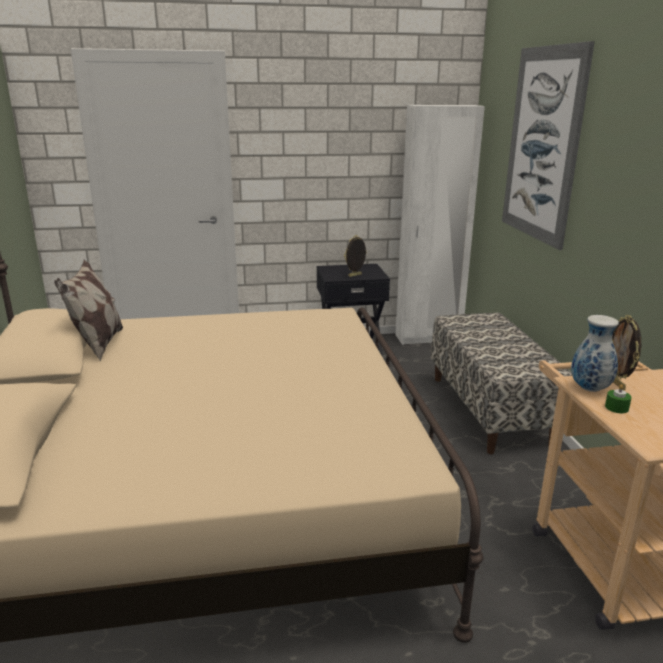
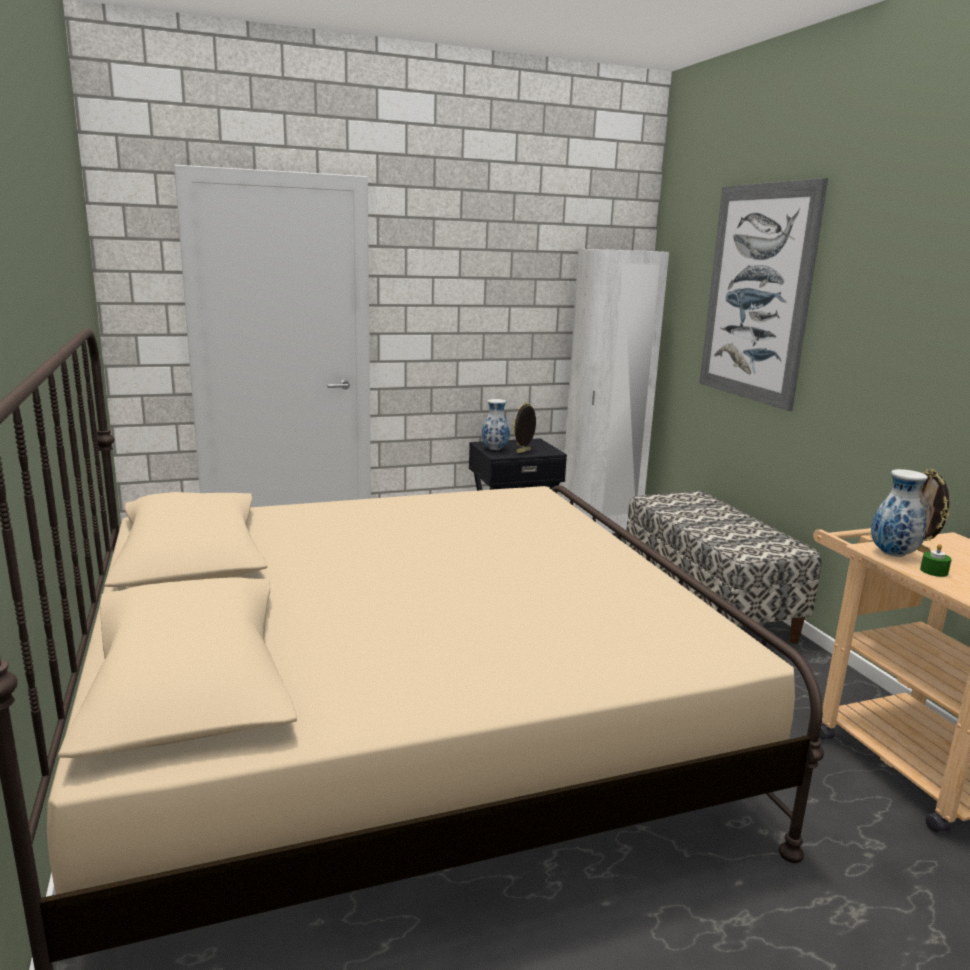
camera: 10 degrees left, 5 degrees down
(98, 345) = (254, 536): pillow -> none
(333, 273) = (495, 449): none -> vase

